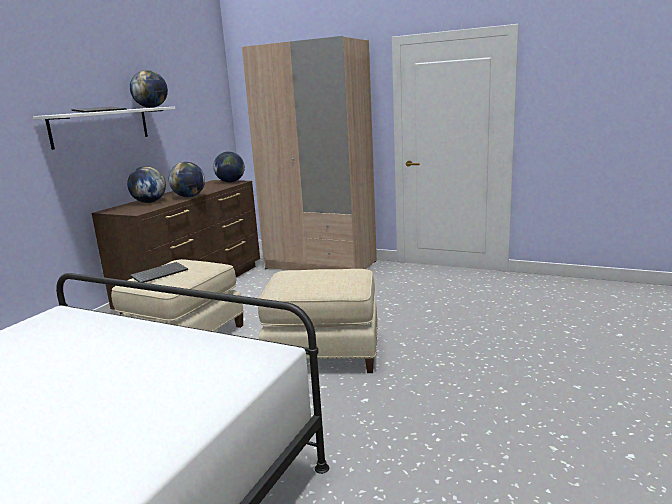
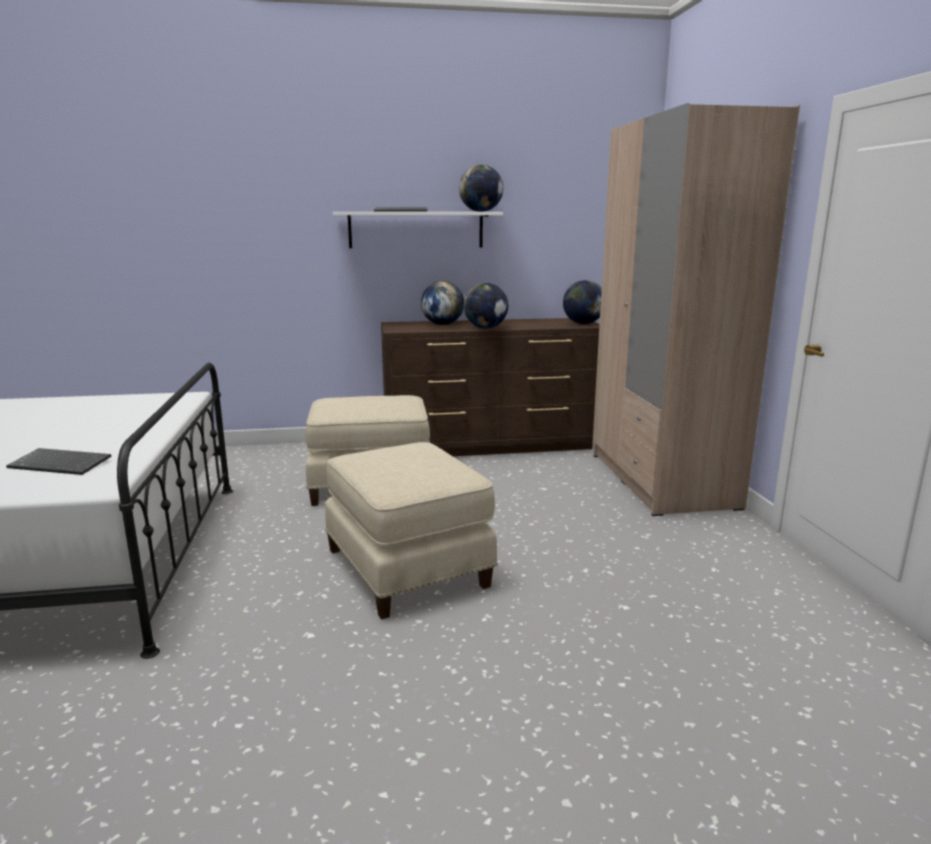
camera: 55 degrees right, 0 degrees up
(160, 273) = (353, 400): keyboard -> keyboard (62, 463)

